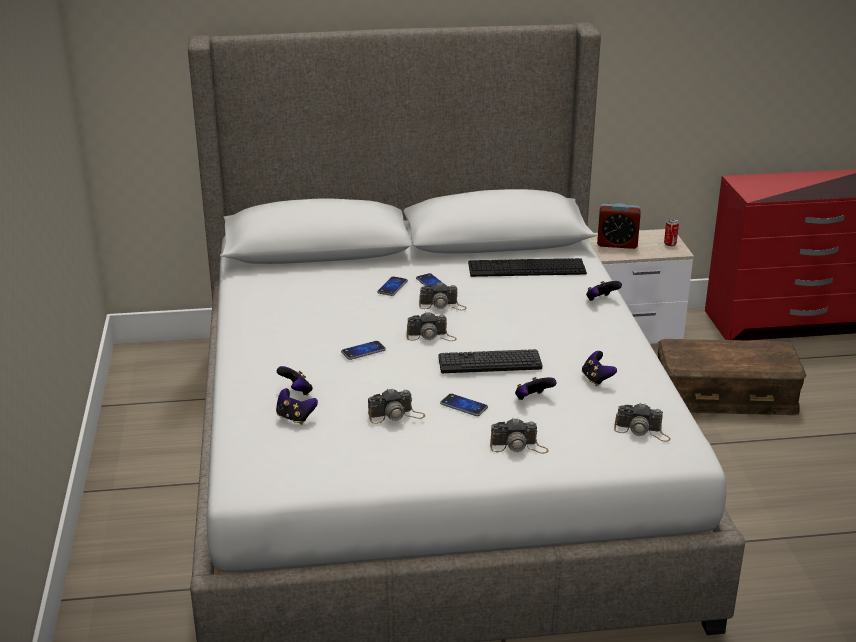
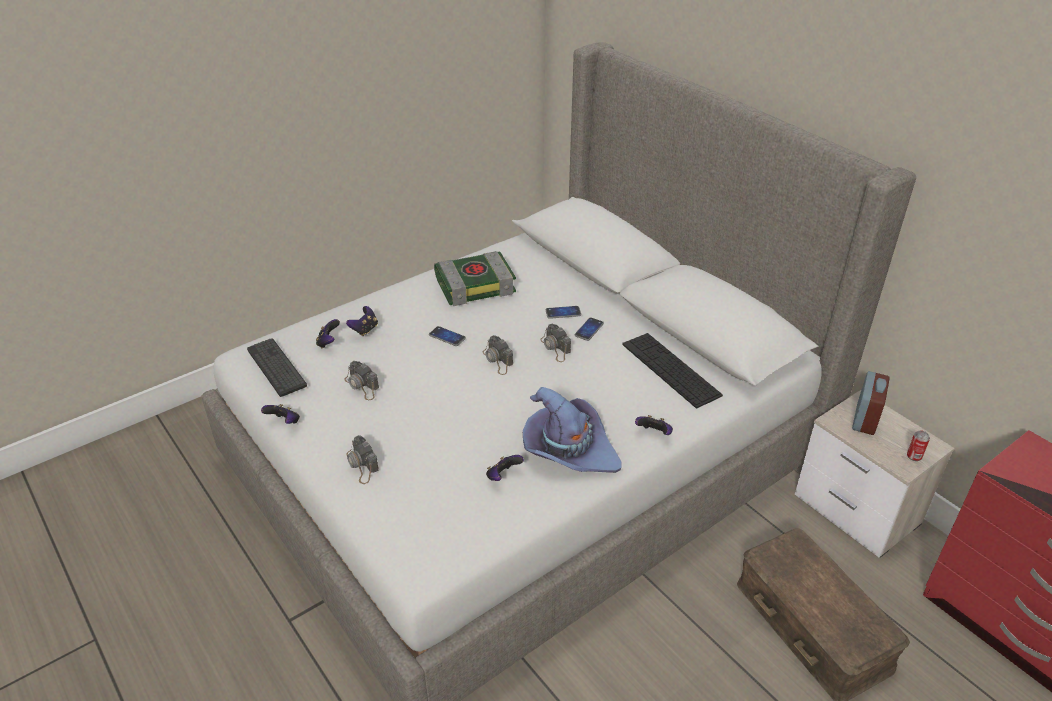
camera: 60 degrees right, 10 degrees up
(290, 314) = (476, 284): none -> book
(463, 406) = (405, 415): phone -> none
(489, 363) = (480, 405): keyboard -> keyboard (276, 367)
(532, 399) = (442, 449): game controller -> game controller (284, 422)
(588, 340) = (568, 449): none -> purple hat
(617, 244) = (865, 419): alarm clock -> alarm clock turned 135 degrees counterclockwise
(642, 431) = (433, 532): camera -> none

